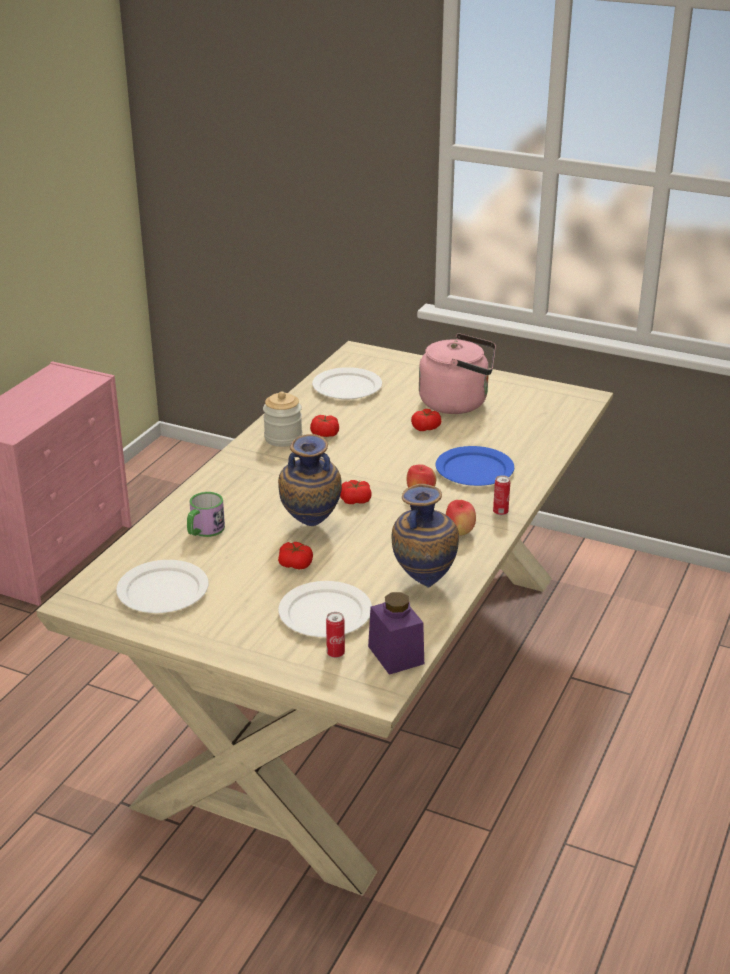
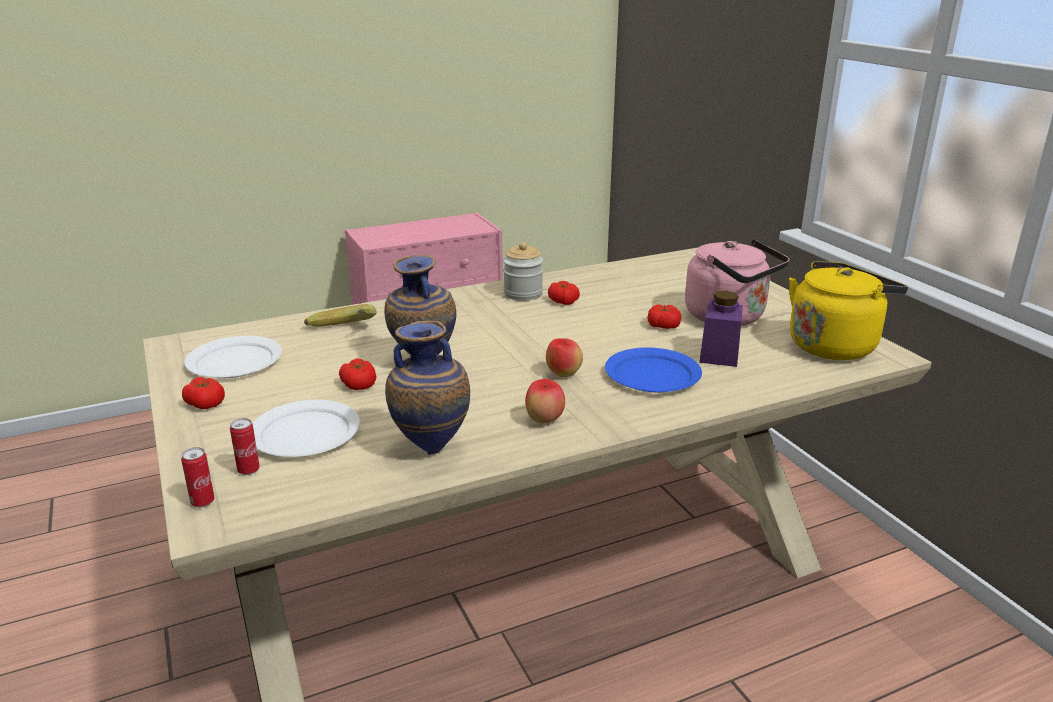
camera: 40 degrees right, 5 degrees down
(204, 531) = (343, 333): mug -> banana
(347, 387) = (643, 276): white plate -> none
(355, 500) = (497, 357): tomato -> tomato (205, 403)
(396, 655) = (289, 499): purple jar -> purple jar (719, 354)
(500, 512) = (616, 420): can -> can (202, 502)
(548, 401) = (835, 345): none -> yellow kettle

